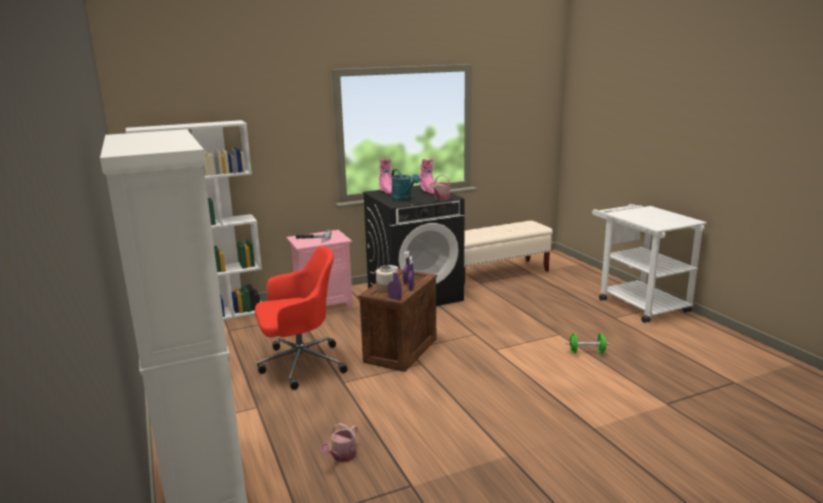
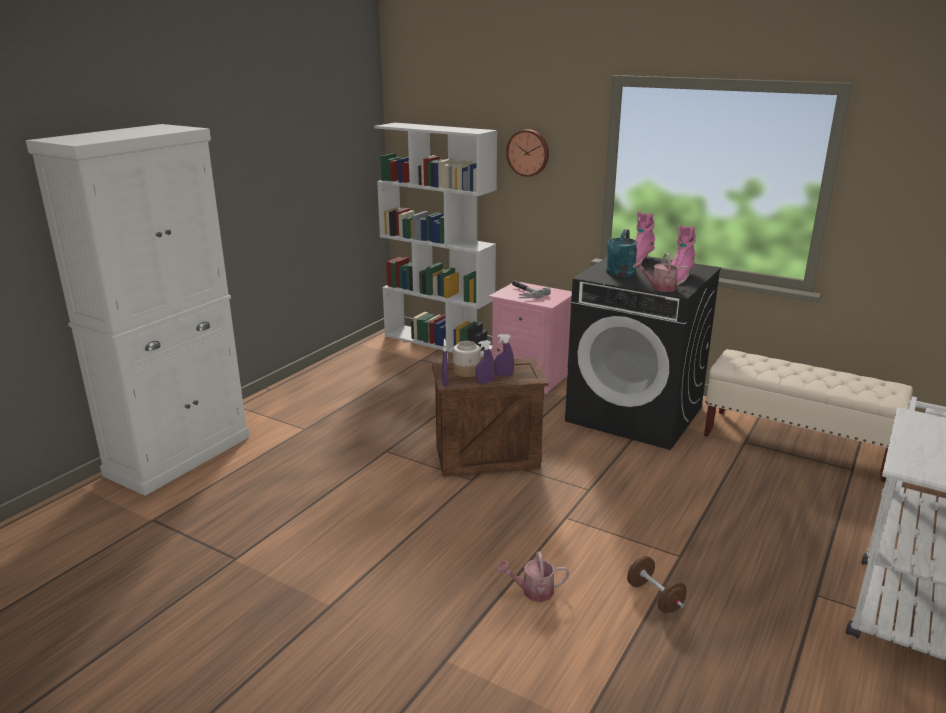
camera: 55 degrees right, 5 degrees up
(271, 134) = (528, 152): none -> wall clock
(300, 364) = (396, 416): red office chair -> none
(342, 456) = (257, 502): watering can -> watering can (533, 591)
(586, 352) = (654, 597): green dumbbell -> brown dumbbell

